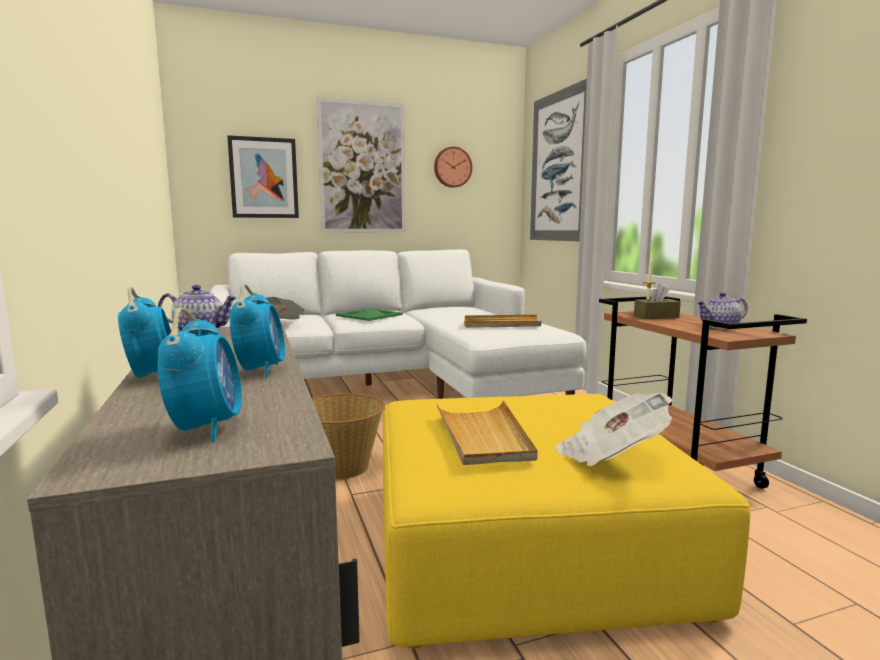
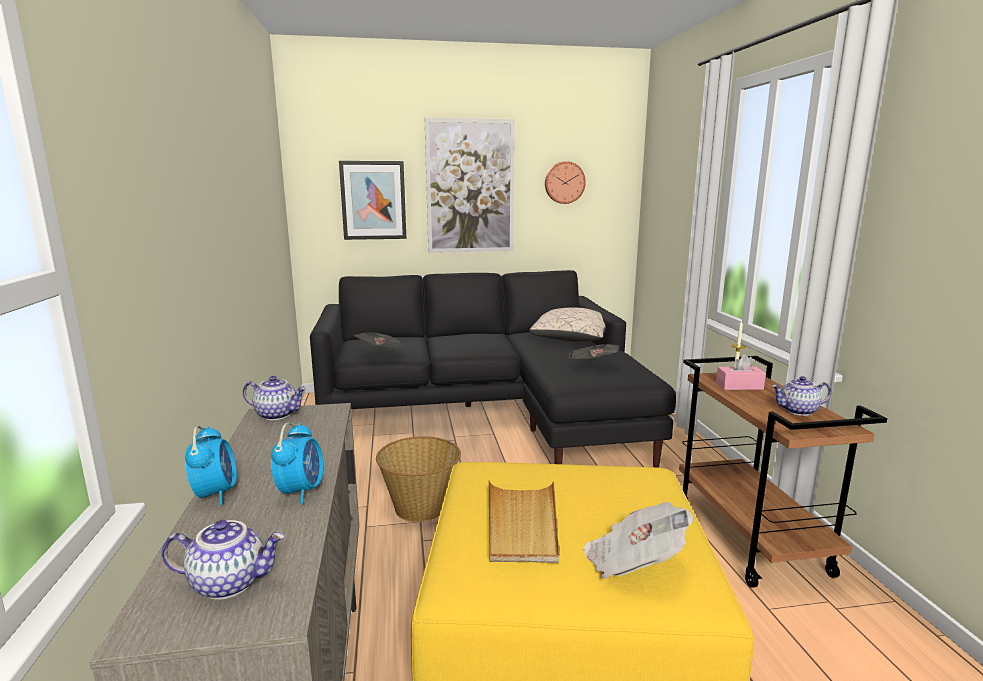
camera: 10 degrees right, 5 degrees up
(207, 428) = (230, 582): alarm clock -> teapot
(369, 315) = (467, 343): green tray -> none
(394, 390) = (491, 414): white sofa -> black sofa
(473, 310) = (574, 339): none -> beige pillow
(501, 324) = (592, 366): beige tray -> newspaper
(559, 167) = (676, 188): picture -> none
(656, 317) = (739, 386): brown tissue box -> pink tissue box

